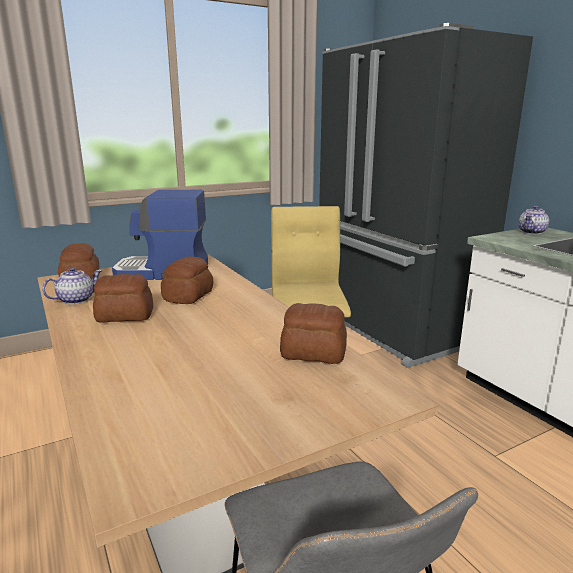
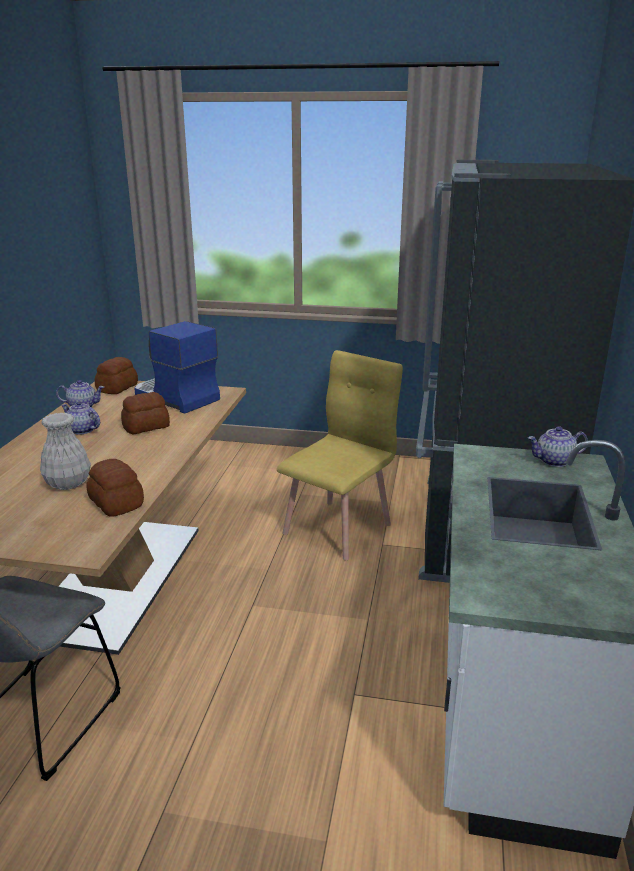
camera: 40 degrees right, 5 degrees up
(125, 316) = (82, 430): bread -> teapot
(225, 358) = (67, 484): none -> white vase

